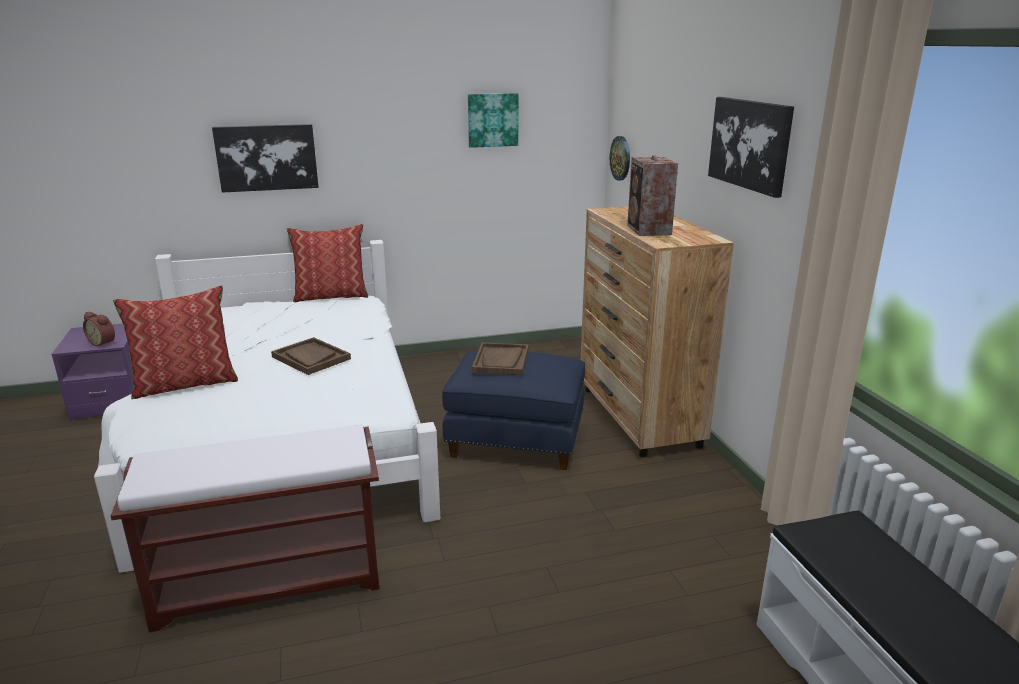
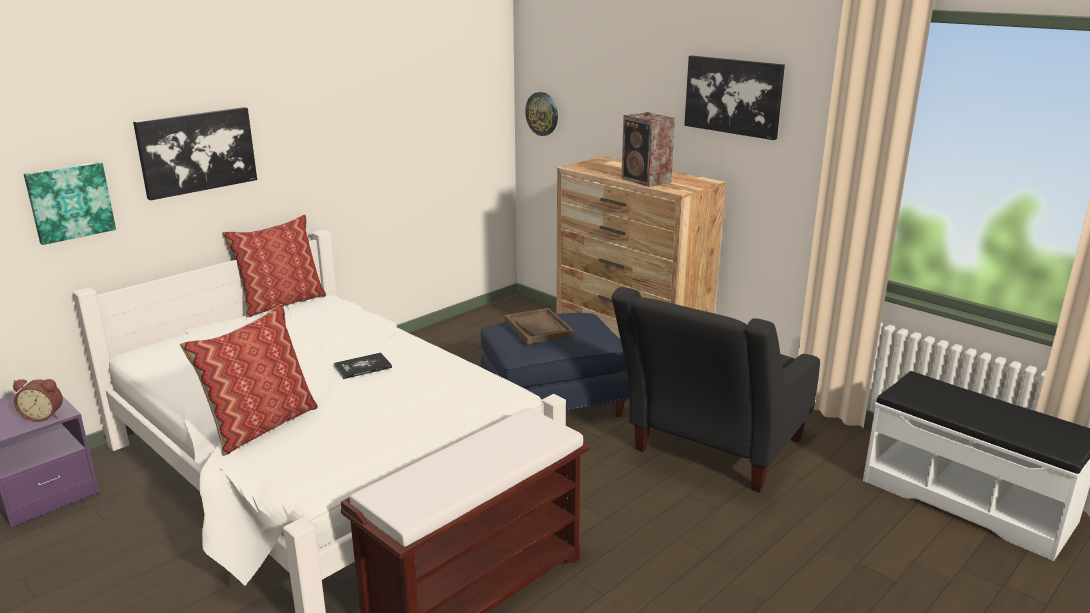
camera: 30 degrees left, 0 degrees up
(311, 358) = (362, 367): brown tray -> book
(492, 120) = (419, 85): picture -> picture (70, 202)
(614, 533) = (710, 453): none -> black armchair

